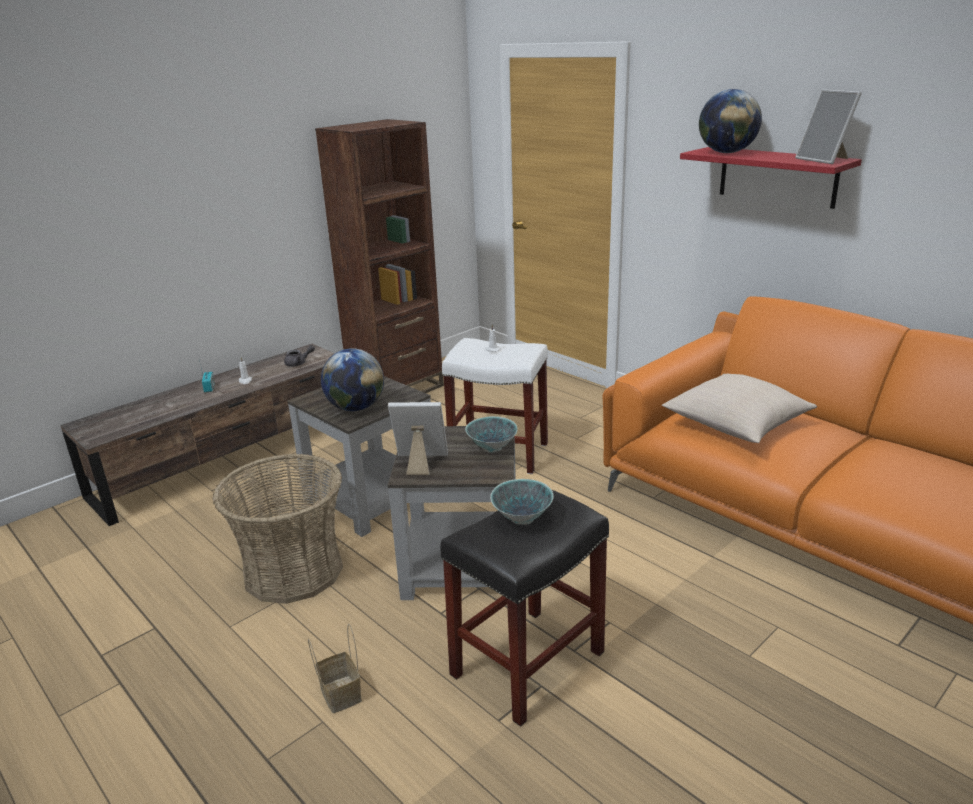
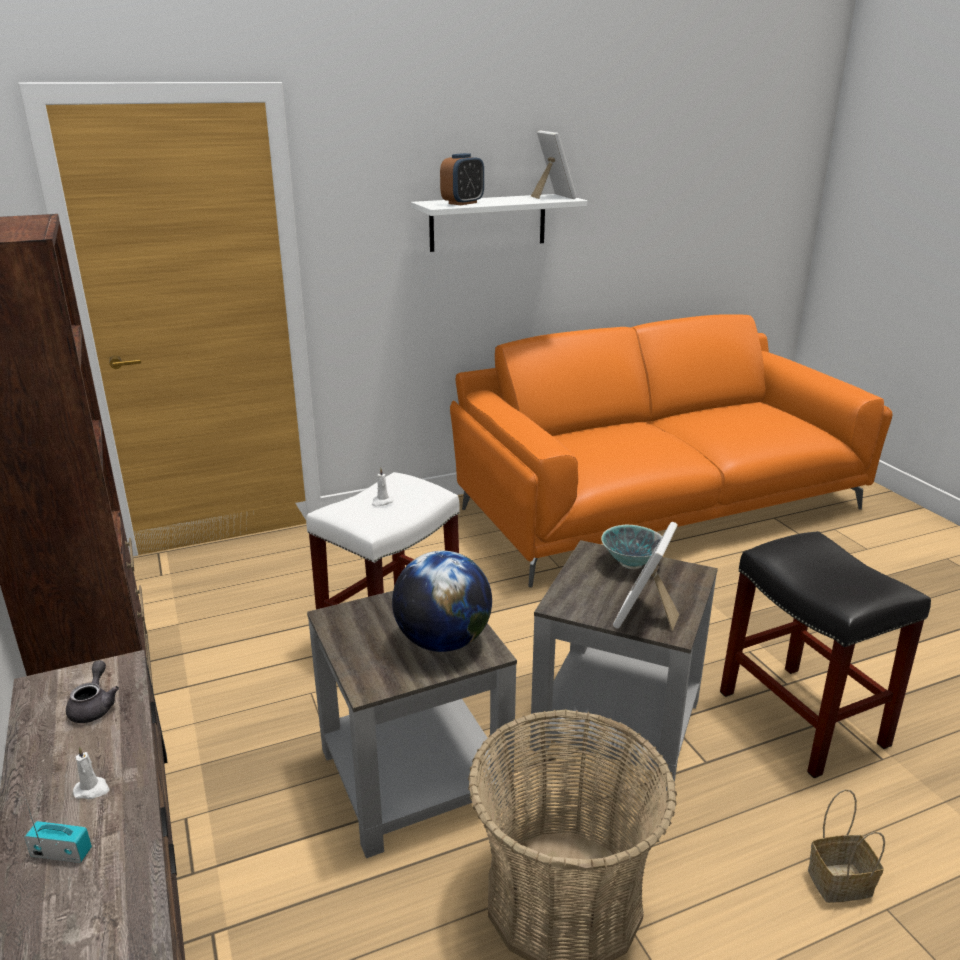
camera: 70 degrees left, 0 degrees up
(522, 518) = (822, 568): bowl -> none
(727, 153) = (463, 203): globe -> alarm clock
(736, 424) = (614, 451): beige pillow -> none
(777, 176) = (488, 222): red shelf -> white shelf
(825, 160) = (552, 197): picture frame -> picture frame turned 105 degrees counterclockwise

